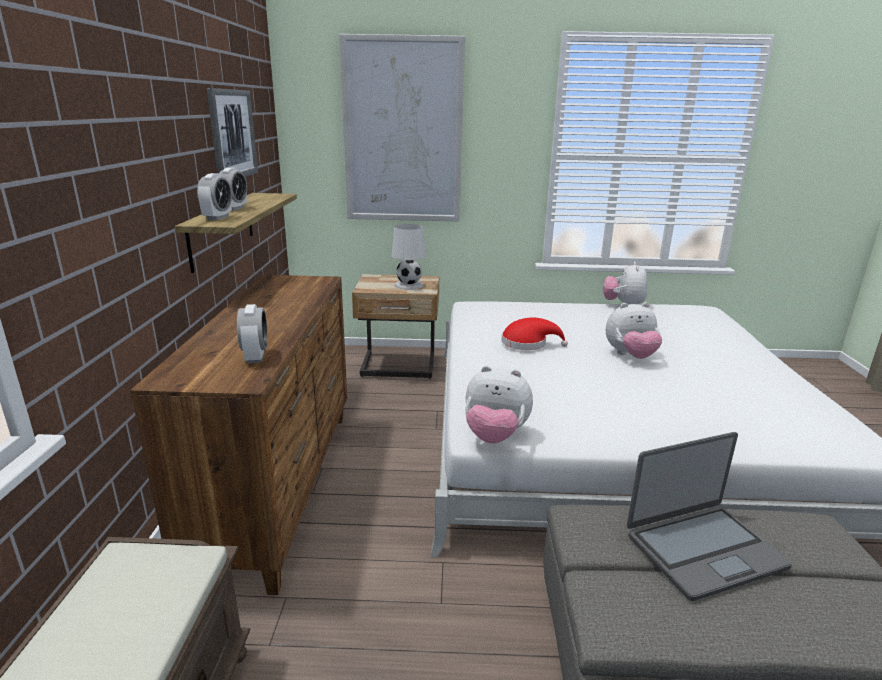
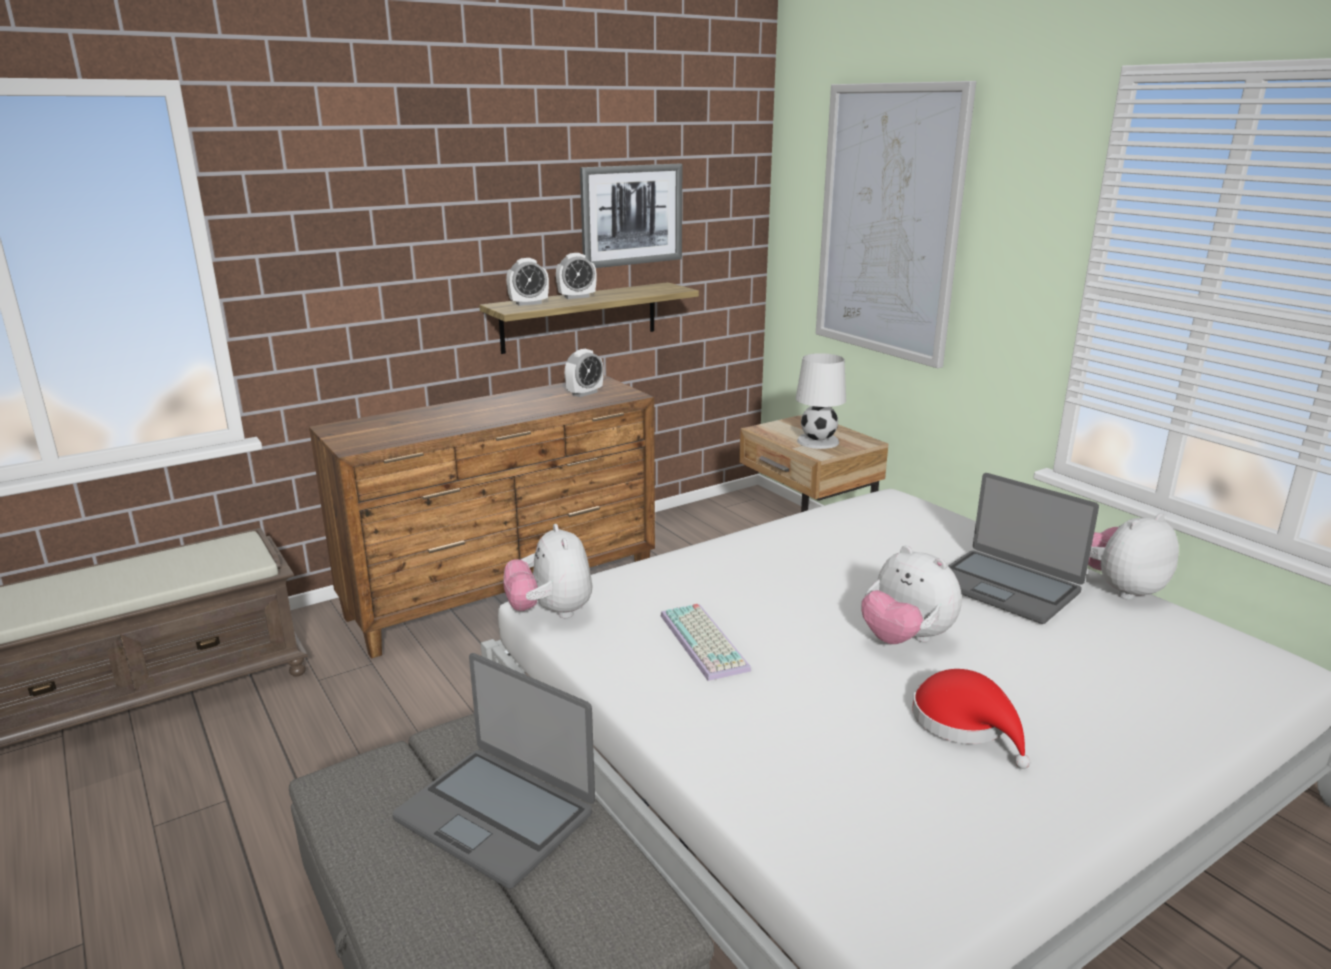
camera: 55 degrees right, 0 degrees up
(255, 357) = (404, 435): alarm clock -> alarm clock (584, 393)
(527, 343) = (821, 562): red hat -> red hat (965, 723)
(587, 401) = (706, 642): none -> keyboard
(601, 320) = (1006, 587): none -> laptop

